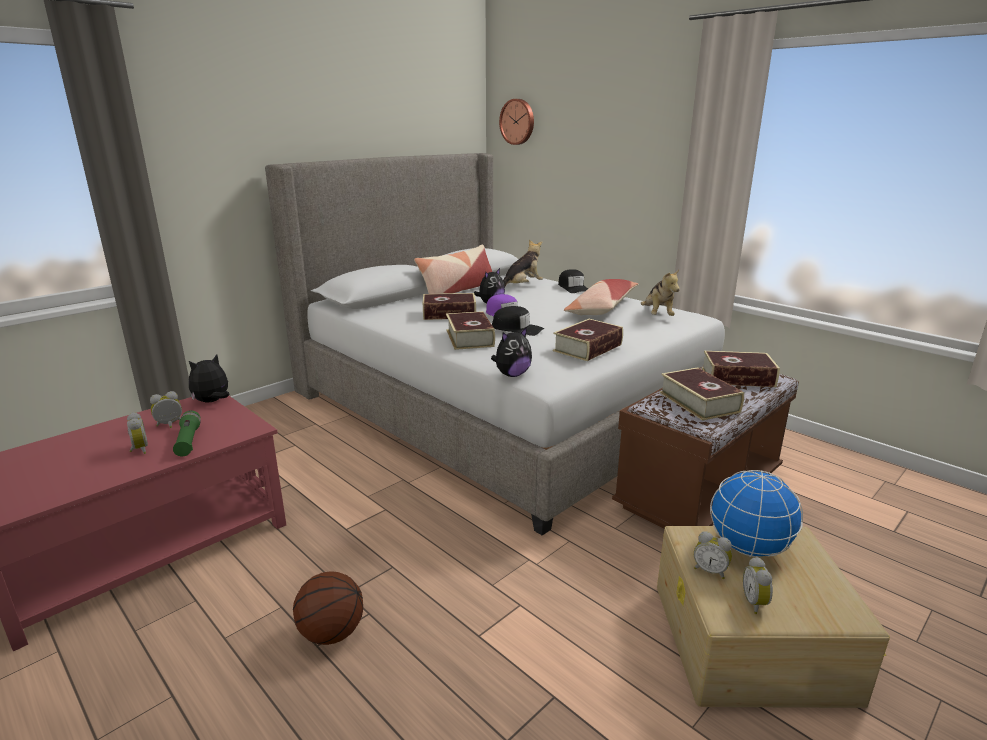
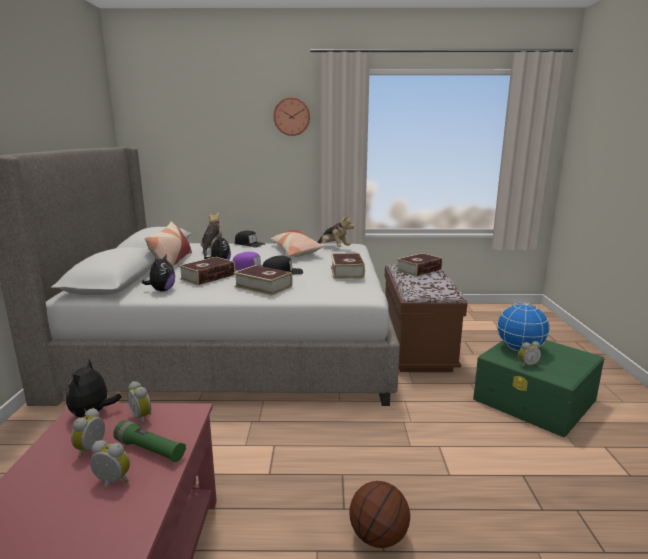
camera: 45 degrees left, 5 degrees down
(512, 374) = (340, 298): plush toy -> plush toy (162, 290)
(518, 122) = (153, 120): wall clock -> wall clock (292, 116)
(699, 402) = (430, 285): book -> none
(750, 641) = (535, 400): beige storage box -> green storage box
(756, 603) = (560, 368): alarm clock -> alarm clock (143, 417)

